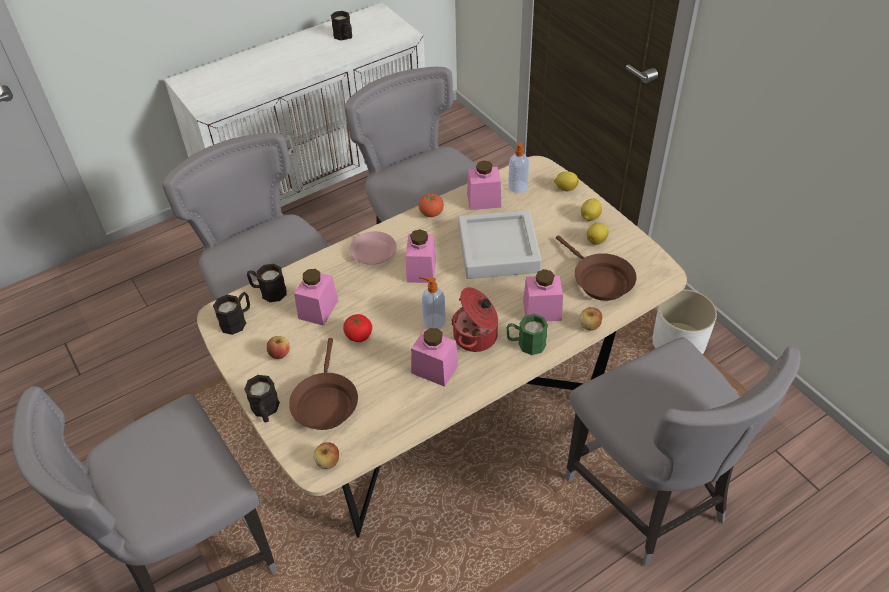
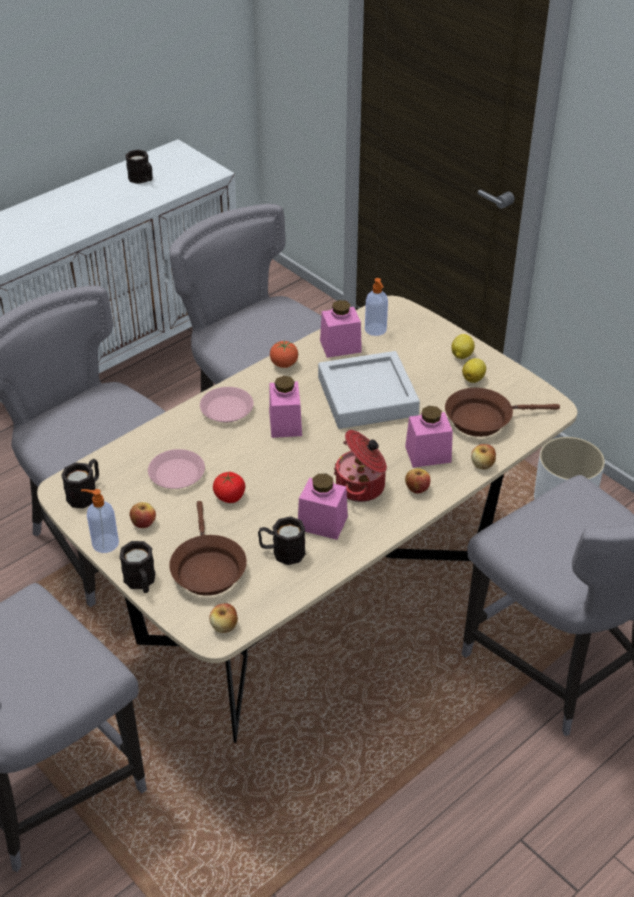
camera: 10 degrees left, 5 degrees down
(268, 292) = (115, 460): black mug -> black mug (282, 552)
(318, 309) = (177, 474): pink jar -> pink plate
(433, 321) = (310, 475): soap dispenser -> soap dispenser (104, 543)
(526, 343) = (417, 489): green mug -> apple
(565, 188) = (428, 327): lemon -> none
(599, 280) = (484, 419): brown frying pan -> brown frying pan turned 120 degrees clockwise

